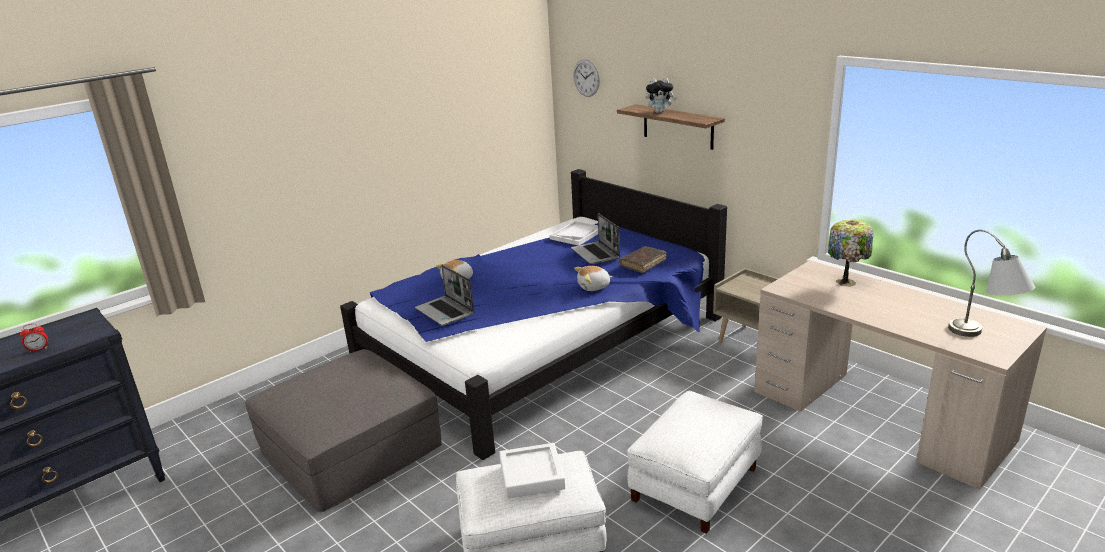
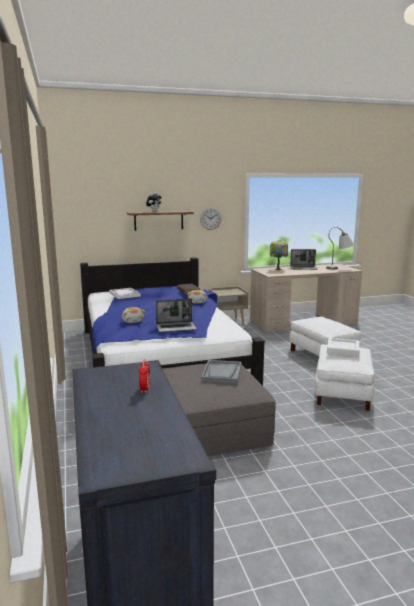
camera: 65 degrees left, 10 degrees down
(357, 393) = (222, 373): none -> grey tray
(586, 78) = (83, 200): wall clock -> wall clock (210, 218)
(596, 254) = (160, 295): laptop -> laptop (304, 268)

